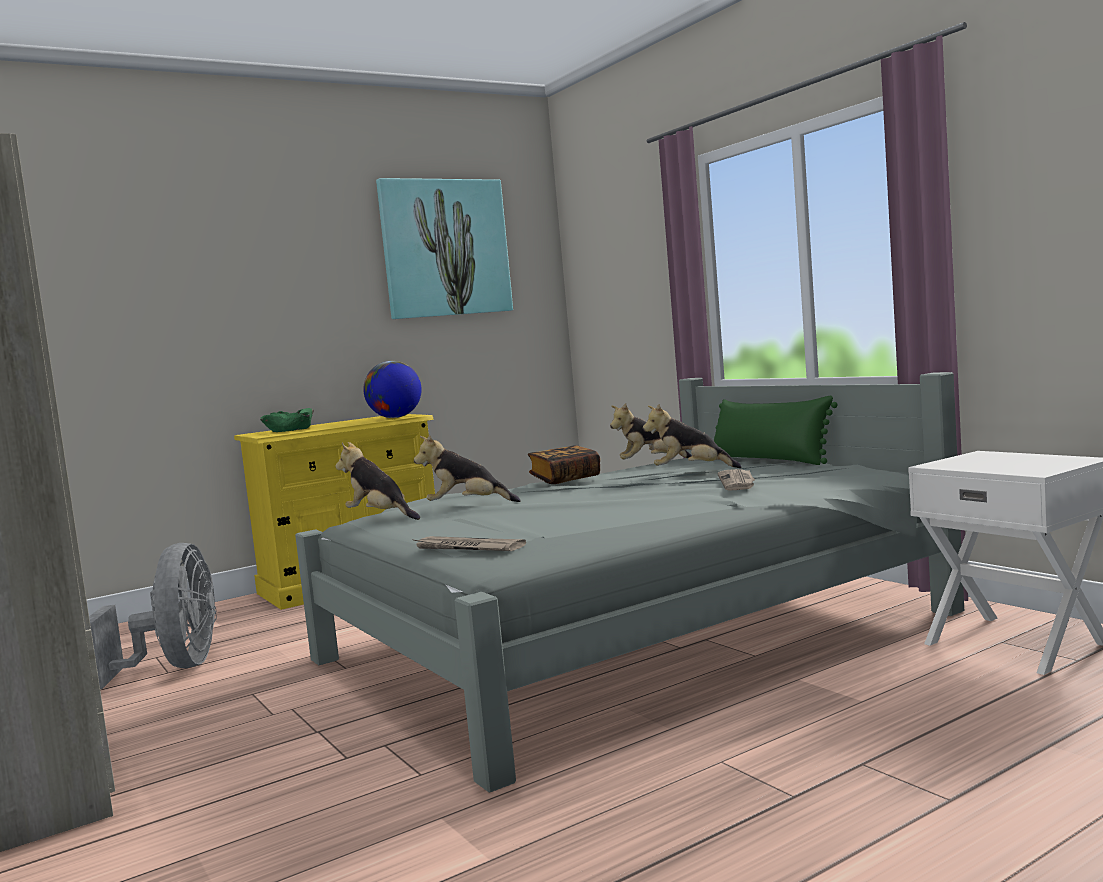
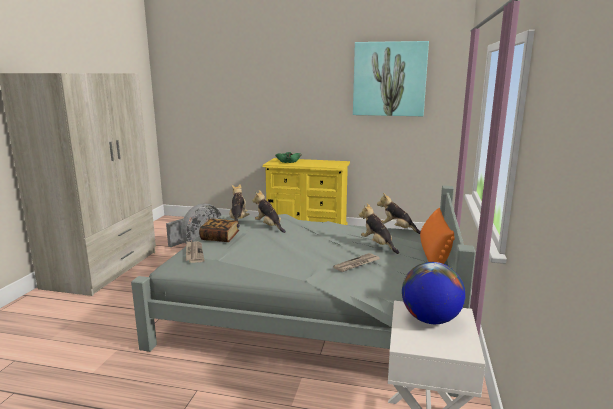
camera: 45 degrees right, 10 degrees up
(395, 417) = (332, 165): globe -> globe (430, 319)
(565, 479) = (332, 226): book -> book (220, 238)
(769, 460) = (434, 253): green pillow -> orange pillow

